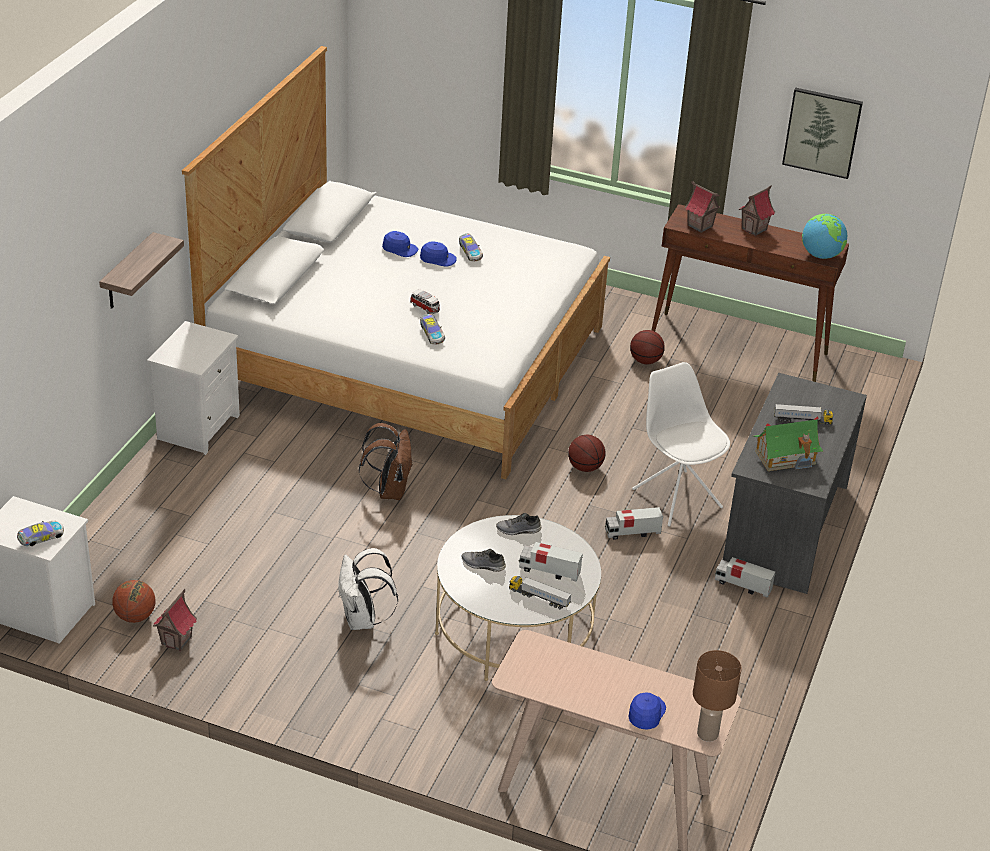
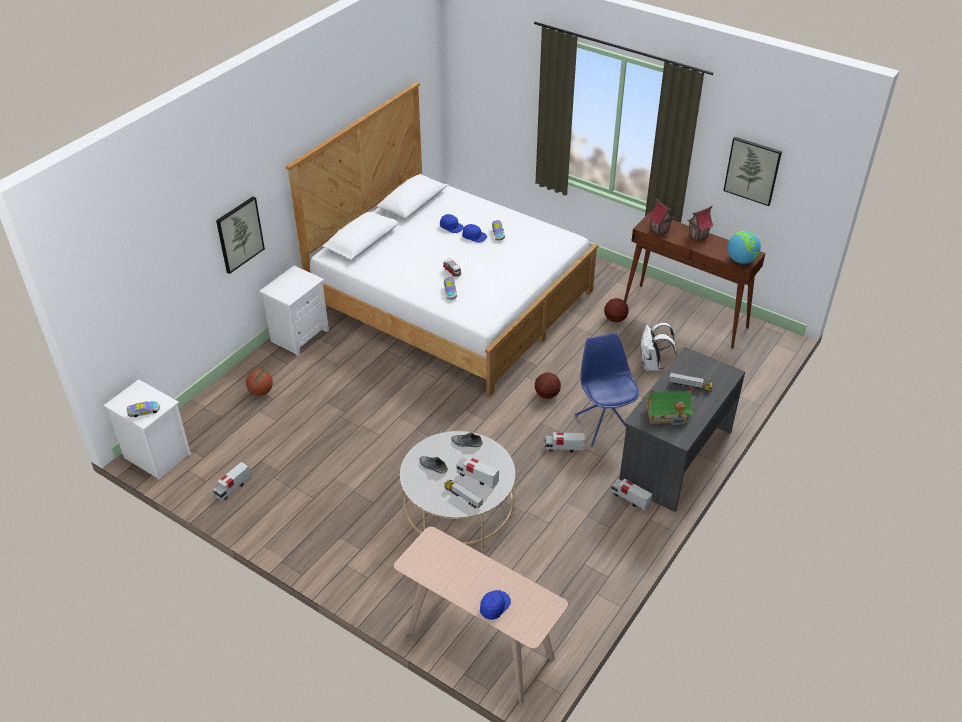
camera: 15 degrees right, 5 degrees up
(128, 273) = (239, 234): shelf -> picture
(135, 616) = (213, 466): basketball -> basketball (261, 392)
(177, 641) = (233, 488): toy house -> toy truck
(362, 620) = (358, 489): white backpack -> white backpack (652, 365)
(389, 490) = (408, 396): brown backpack -> none
(676, 497) = (604, 425): white chair -> blue chair
(707, 734) = (533, 630): brown table lamp -> none

